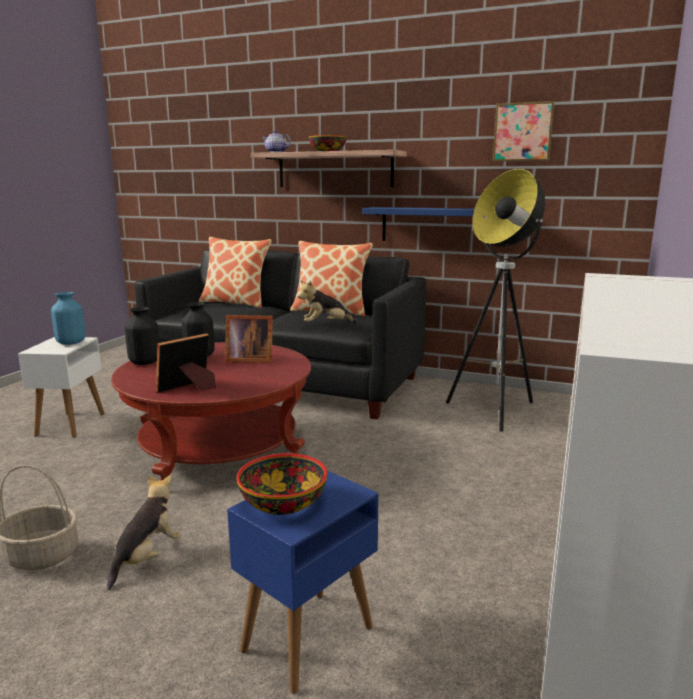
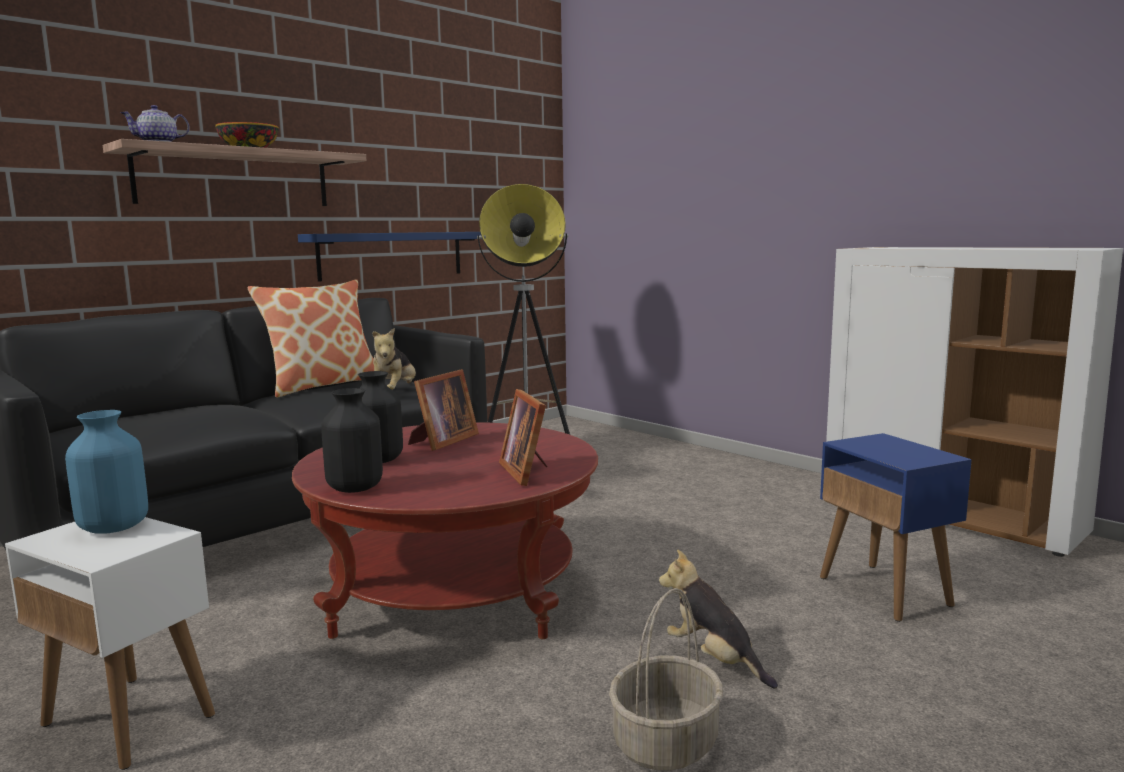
camera: 65 degrees left, 5 degrees down
(236, 303) = (141, 413): pillow -> none
(283, 503) = (900, 455): bowl -> none
(523, 132) = (460, 147): picture -> none

